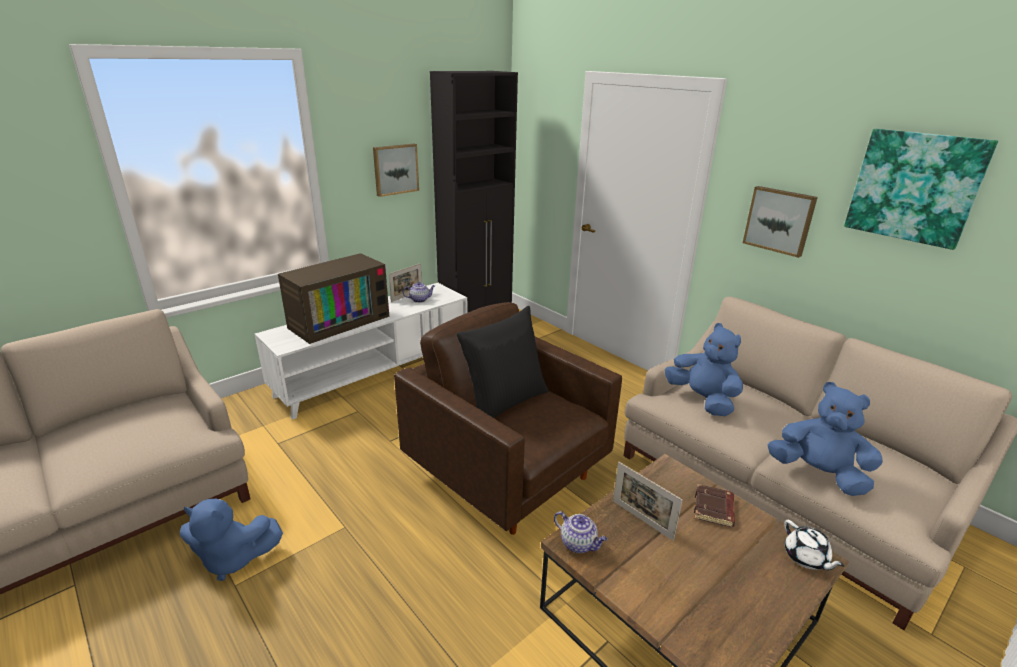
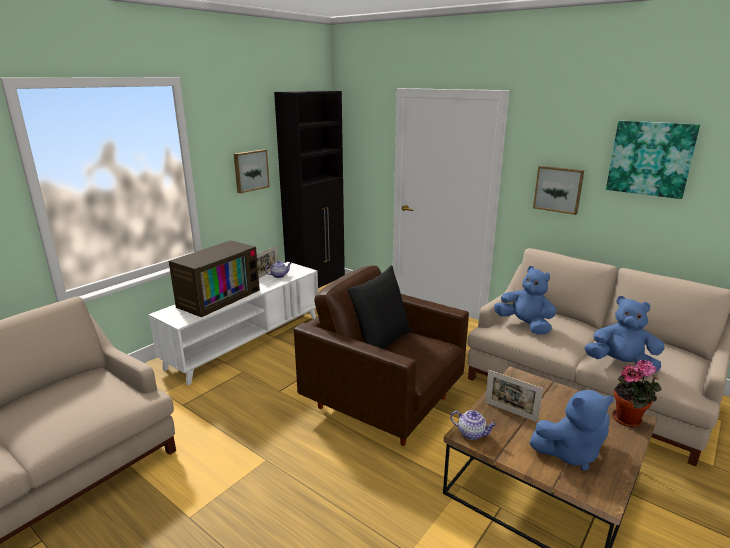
camera: 10 degrees left, 5 degrees down
(232, 558) = (179, 498): blue plush toy -> blue plush toy (570, 453)
(714, 509) = (557, 398): brown book -> none
(806, 558) = (629, 420): white teapot -> potted plant

